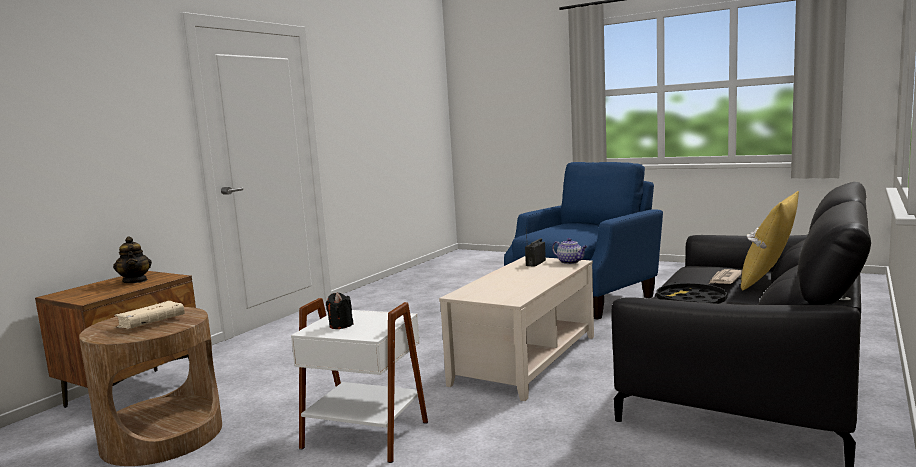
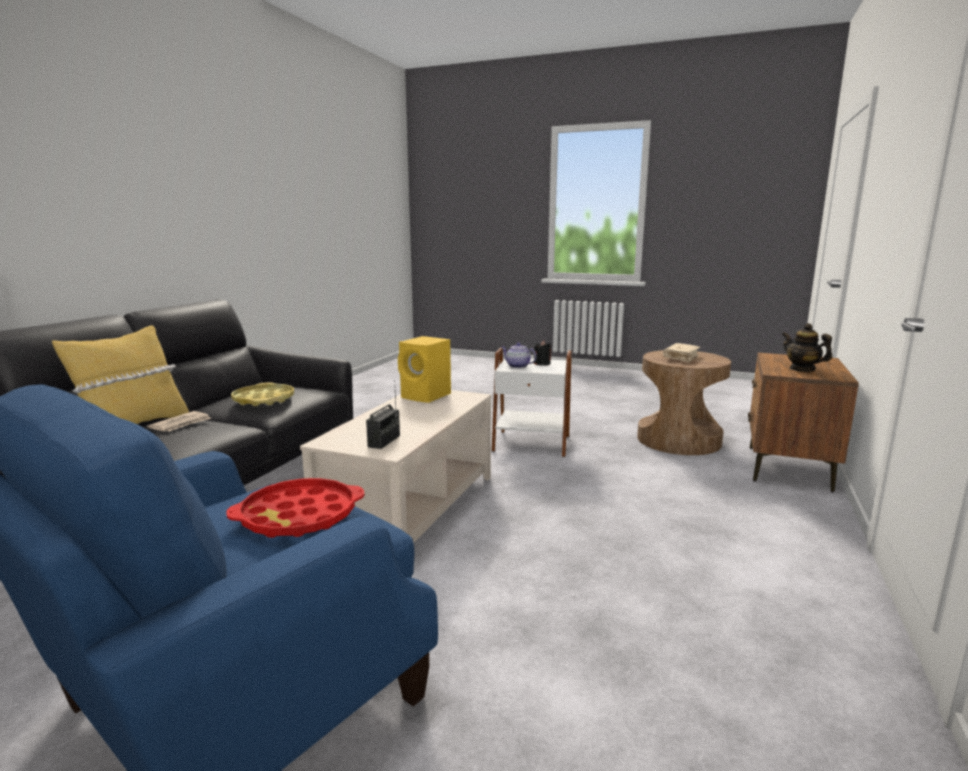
camera: 170 degrees right, 5 degrees up
(506, 294) = (427, 396): none -> yellow speaker
(556, 229) = (299, 516): none -> red tray
(570, 262) = (334, 441): teapot -> teapot (517, 366)
(691, 301) = (264, 400): black tray -> yellow tray

